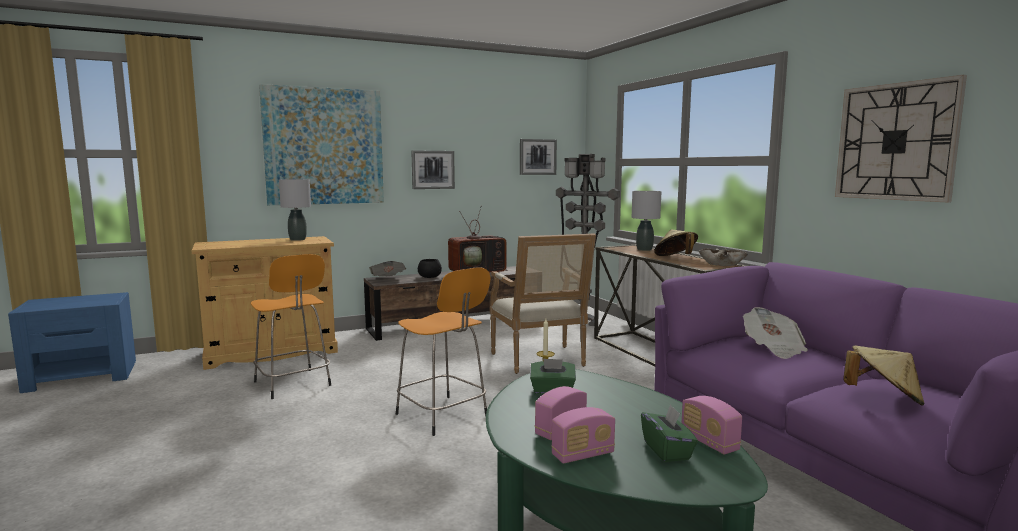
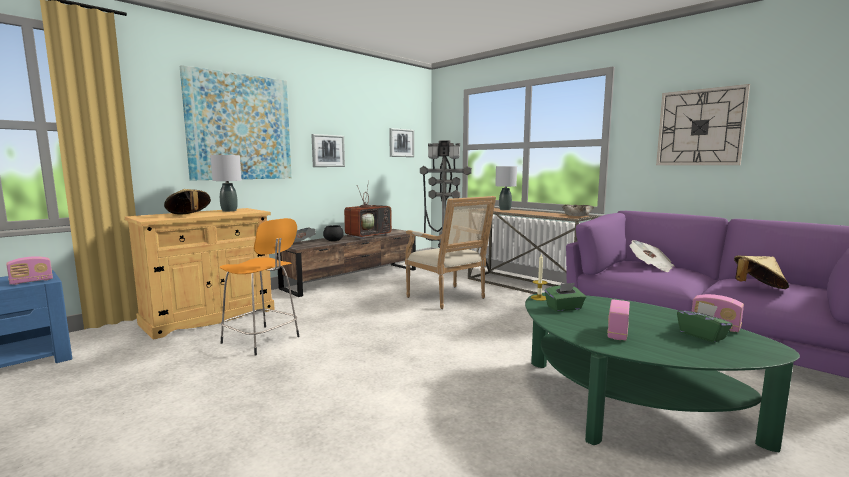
camera: 20 degrees left, 0 degrees up
(443, 416) = (423, 347): orange stool -> none
(583, 455) = (660, 347): radio -> radio (31, 281)
(675, 258) = (538, 213): beige hat -> beige hat (189, 215)

